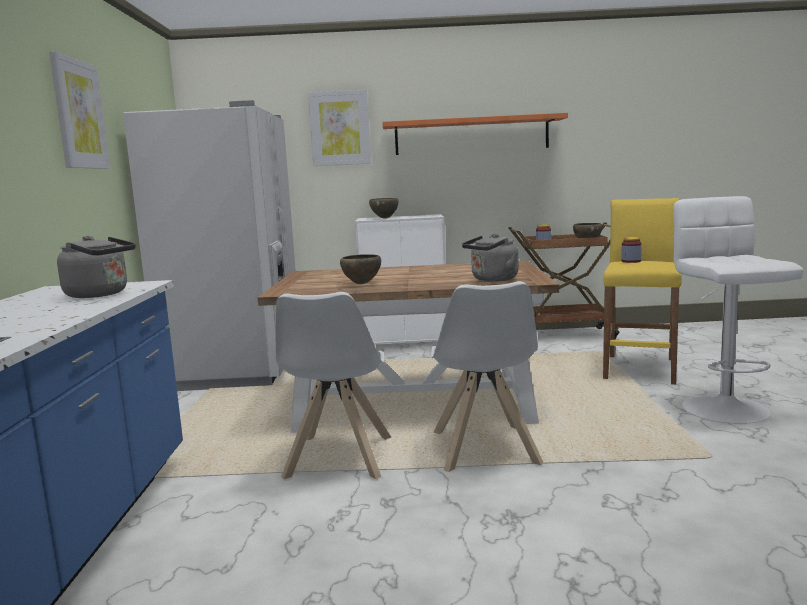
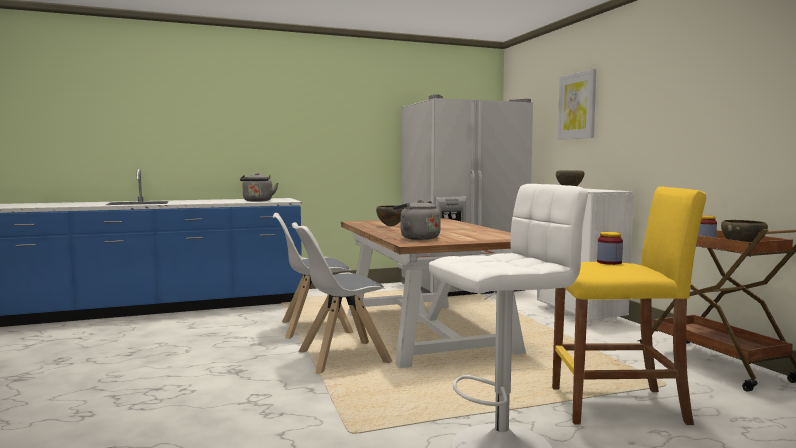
camera: 70 degrees right, 5 degrees down
(79, 114) = (354, 111): picture -> none
(471, 135) = (672, 106): orange shelf -> none

